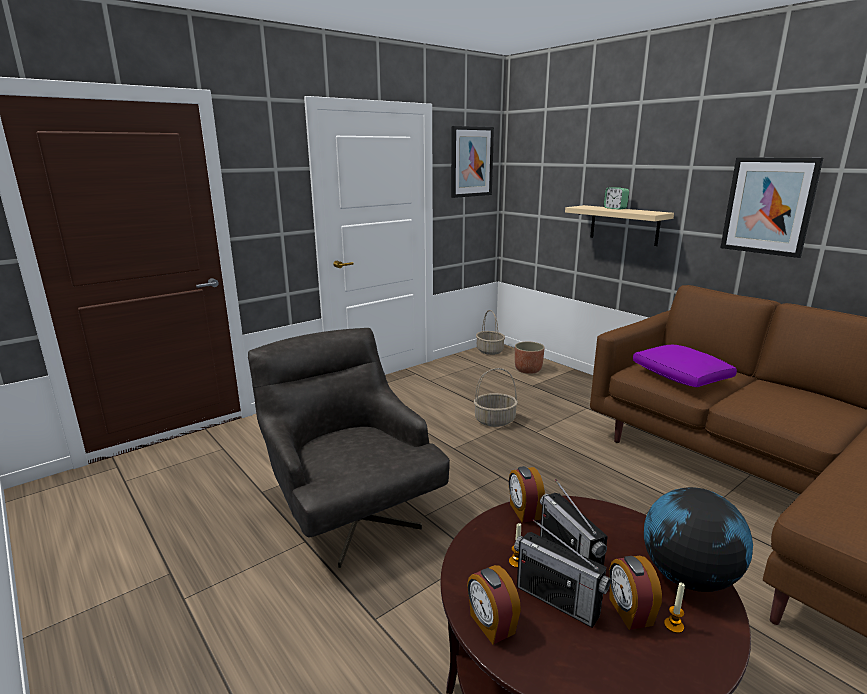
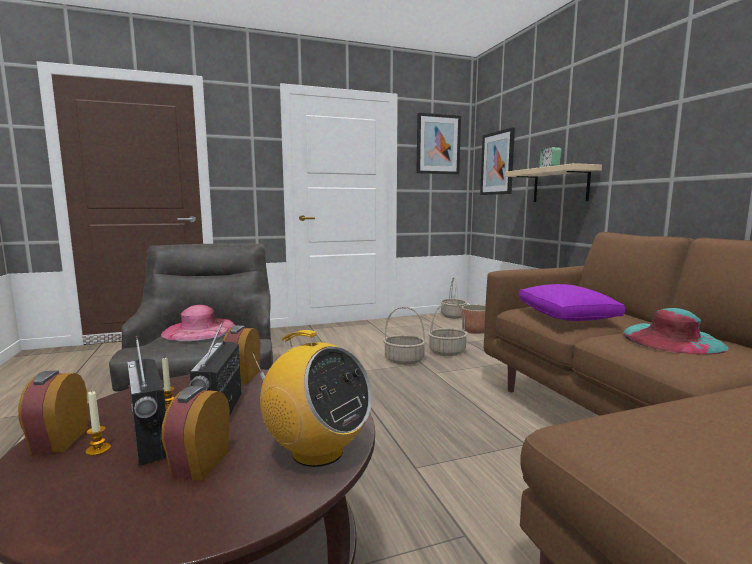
camera: 20 degrees right, 10 degrees down
(354, 446) = (200, 330): none -> pink hat
(525, 402) = (447, 351): none -> basket
(673, 625) = (224, 486): candle -> candle (98, 450)
(688, 577) = (316, 451): globe -> radio
(768, 206) = (692, 138): picture -> picture (497, 163)
(781, 398) = (672, 339): none -> turquoise hat

